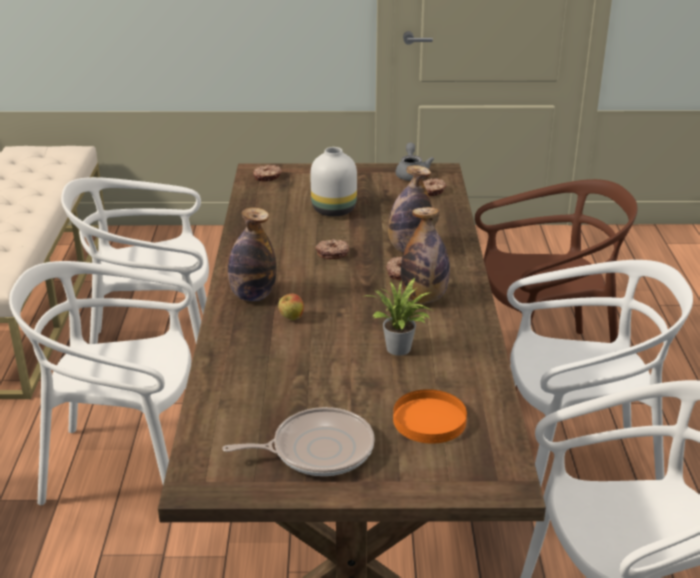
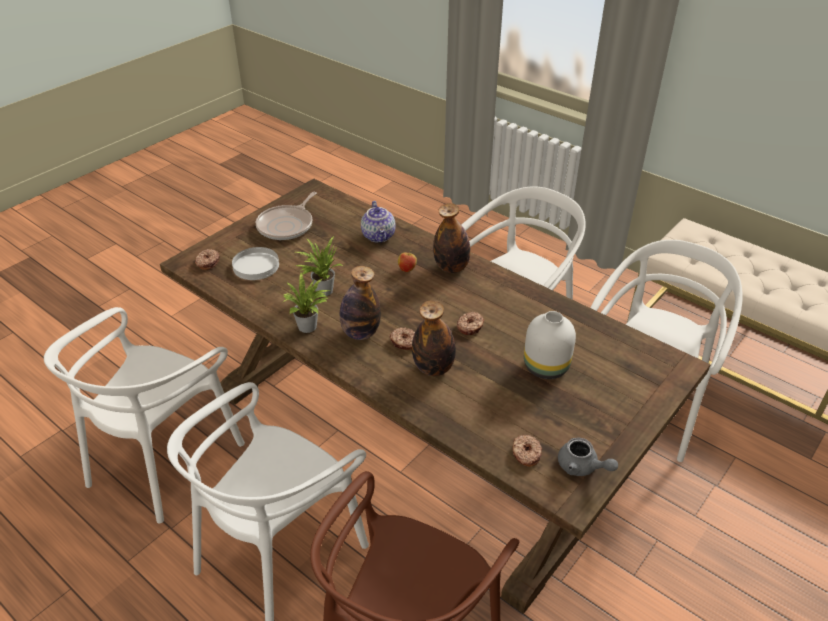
camera: 130 degrees right, 10 degrees up
(249, 365) = (379, 236): none -> teapot
(267, 177) = (656, 364): donut -> donut (207, 262)
(429, 420) = (256, 265): orange plate -> white plate
(461, 327) = (309, 327): none -> potted plant

